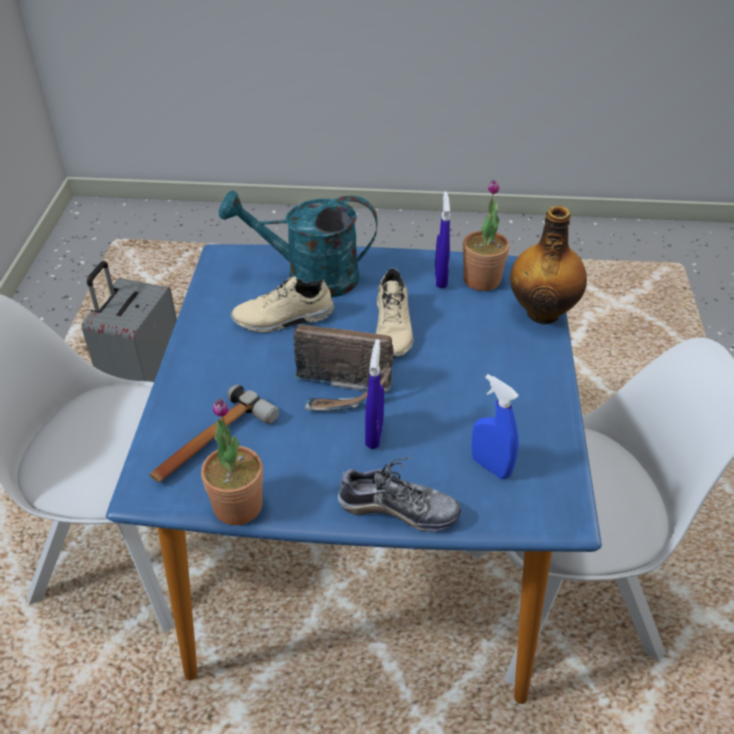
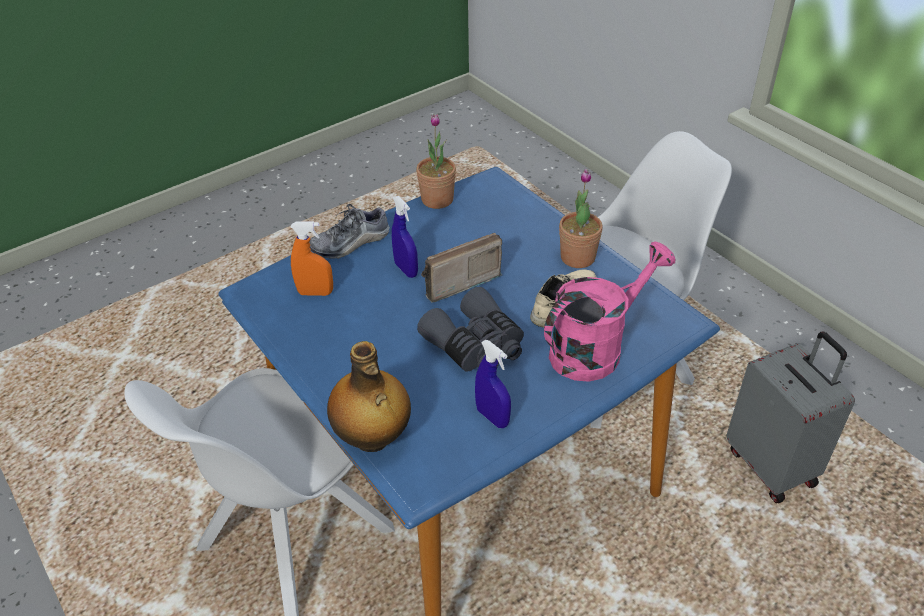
camera: 140 degrees right, 0 degrees up
(211, 443) = (492, 214): hammer -> none
(309, 277) = (595, 347): turquoise watering can -> pink watering can
(394, 328) = (476, 345): beige shoe -> grey binoculars
(482, 280) = (456, 440): potted plant -> potted plant (577, 257)
(490, 466) = (315, 293): blue spray bottle -> orange spray bottle

